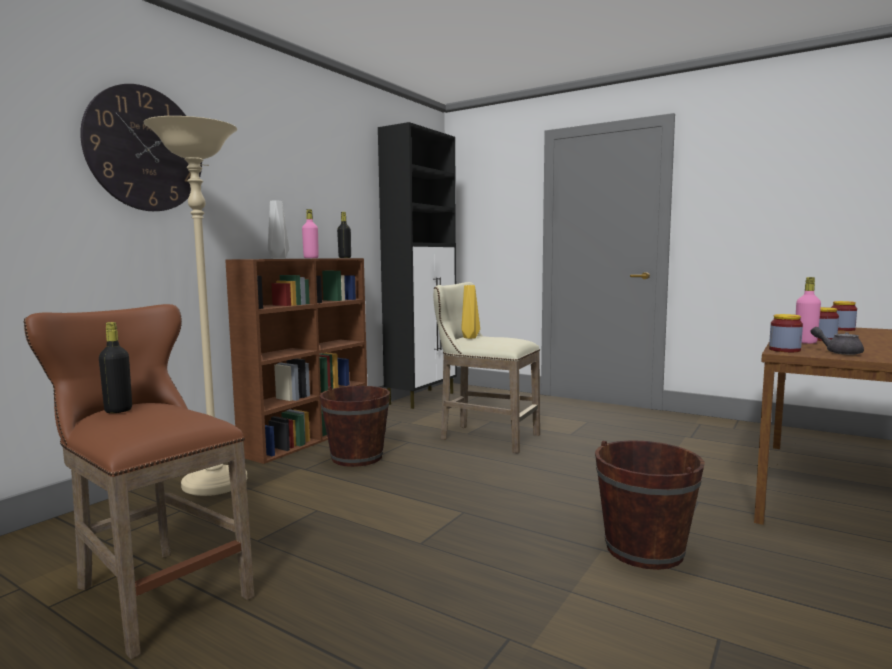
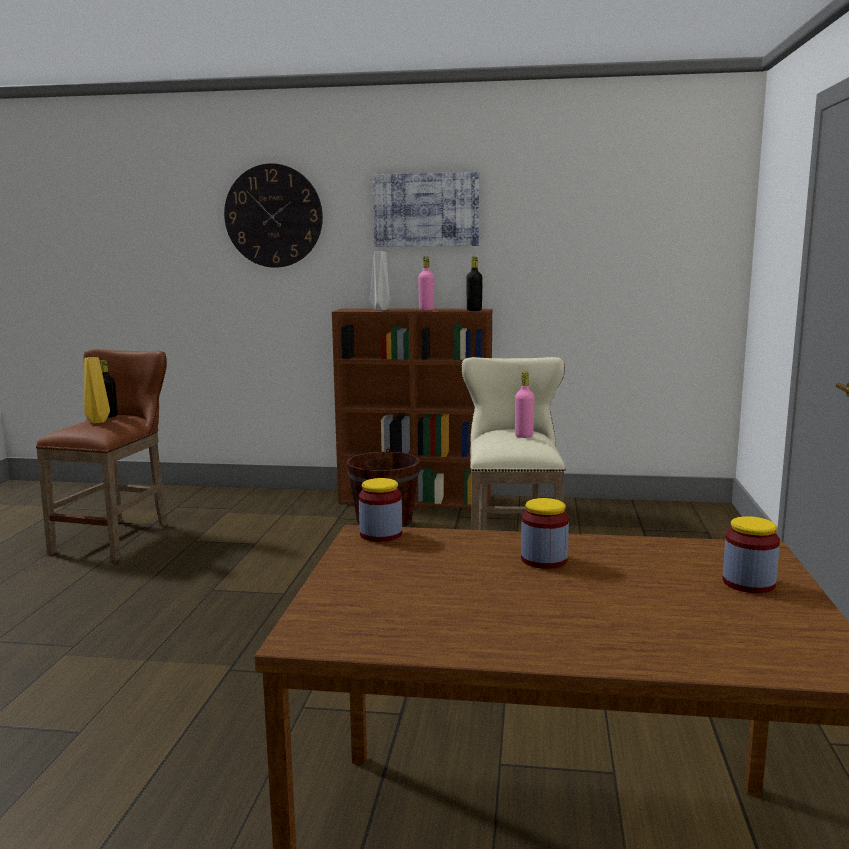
camera: 65 degrees right, 5 degrees up
(215, 484) = (283, 503): beige floor lamp -> none
(288, 168) = (426, 210): none -> picture
(422, 398) = (626, 508): black cabinet -> none
(469, 338) = (503, 431): yellow vase -> yellow vase (97, 421)
(644, 549) = (241, 686): brown bucket -> none
(805, 342) = (484, 548): pink bottle -> pink bottle (524, 436)
(838, 352) = (384, 561): grey teapot -> none

